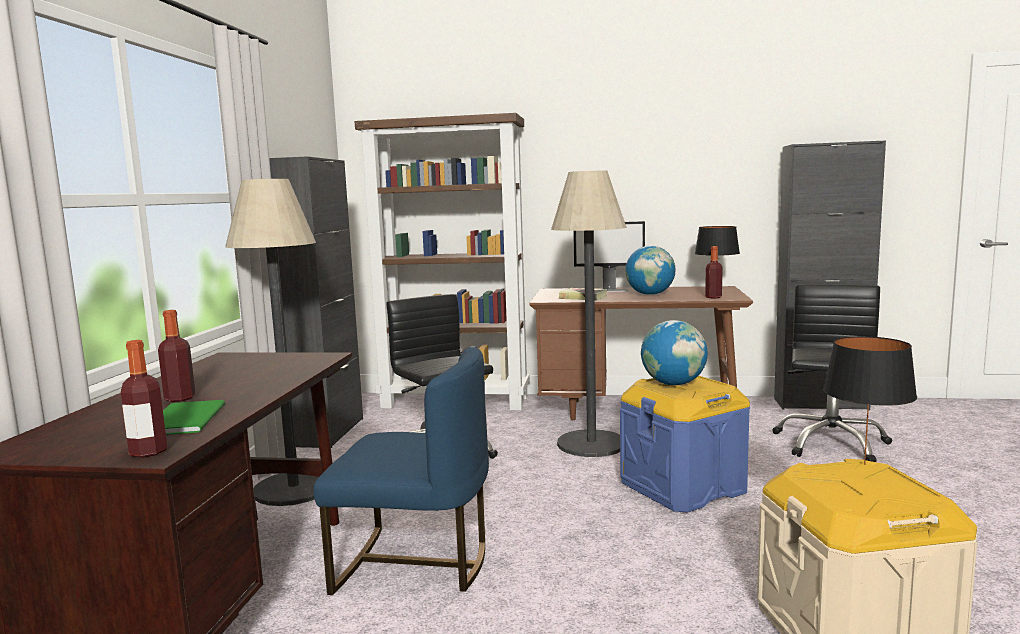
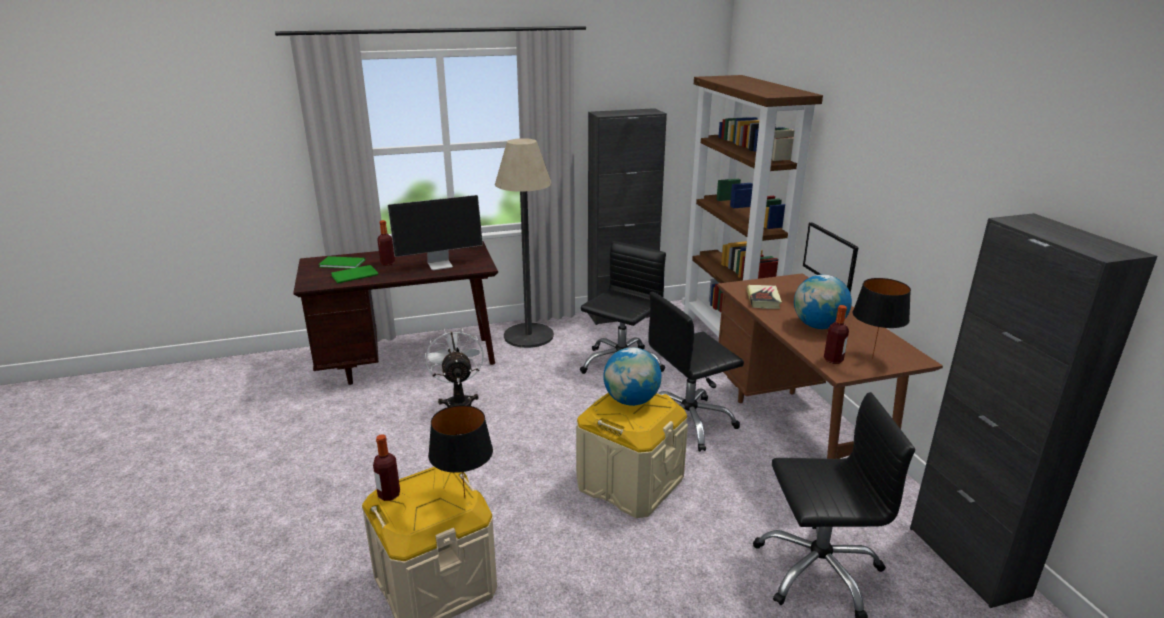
camera: 65 degrees right, 15 degrees up
(97, 427) = (342, 264): none -> green book
(148, 452) = (311, 283): bottle -> bottle (389, 494)
(265, 372) = (440, 264): none -> monitor
(414, 564) = (458, 402): blue chair -> white fan
(591, 444) = (688, 422): floor lamp -> black office chair
(683, 487) = (630, 483): blue storage box -> beige storage box

